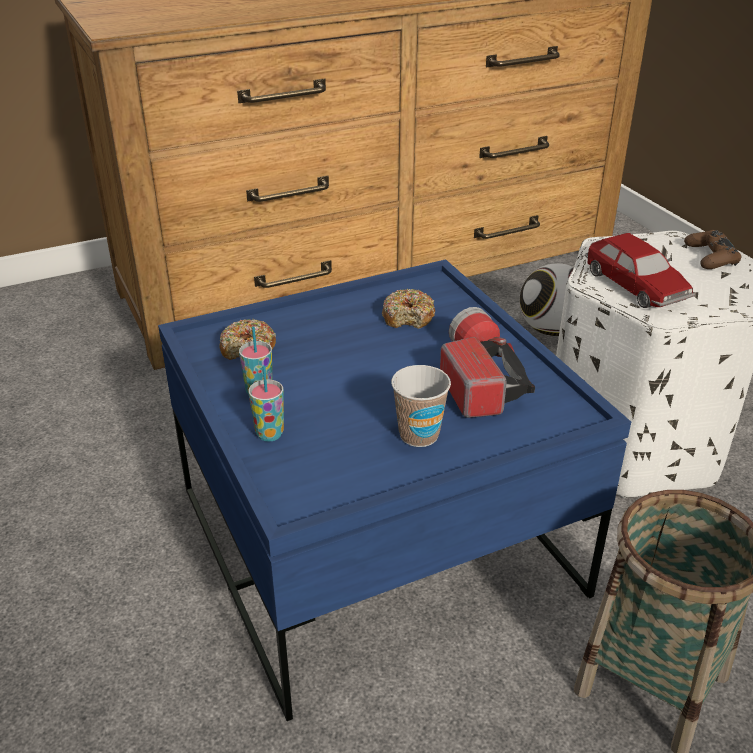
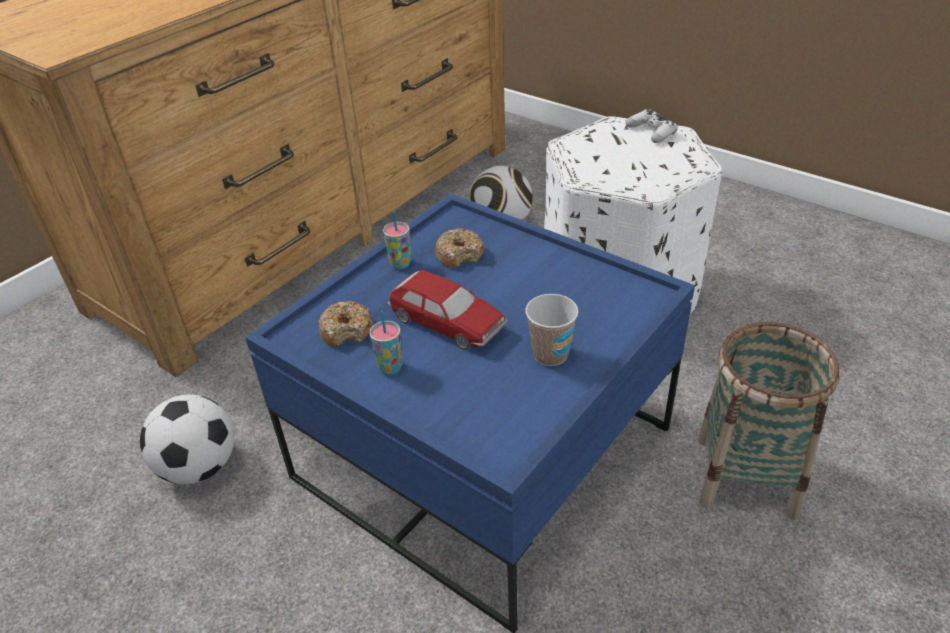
camera: 25 degrees left, 5 degrees up
(121, 452) = (199, 467): none -> football
(269, 434) = (430, 401): cup -> cup (400, 264)
(478, 379) = (556, 290): flashlight -> none
(636, 286) = (619, 172): toy car -> toy car (448, 322)
(710, 257) = (651, 132): brown game controller -> white game controller

